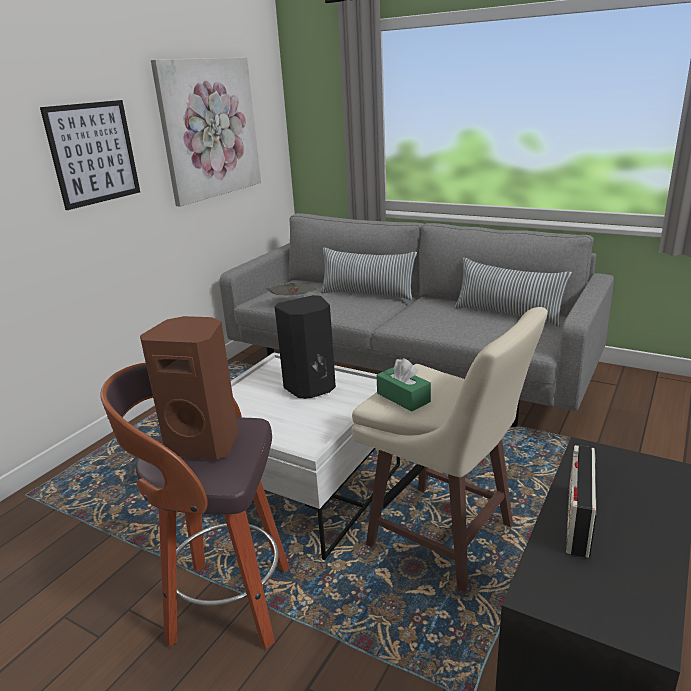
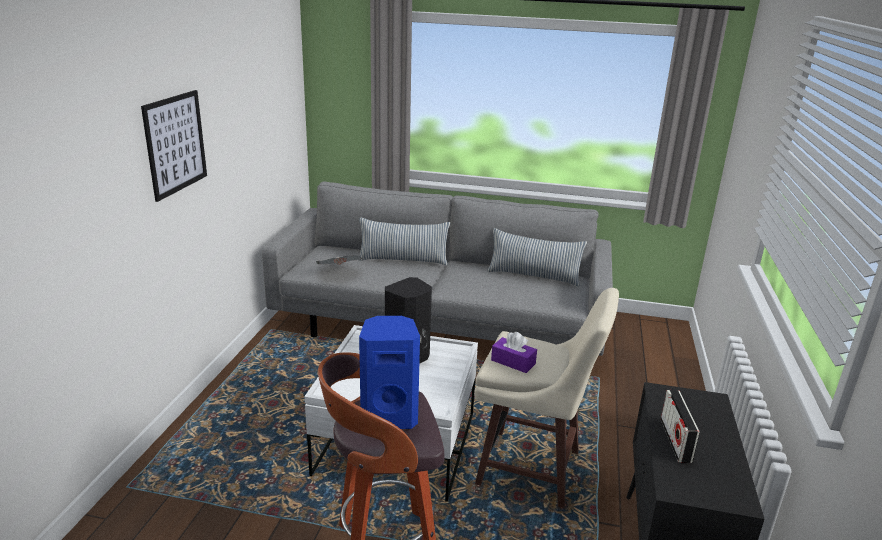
camera: 20 degrees left, 0 degrees up
(205, 443) = (389, 416): brown speaker -> blue speaker
(209, 129) = (254, 107): picture -> none
(403, 397) = (513, 362): green tissue box -> purple tissue box

